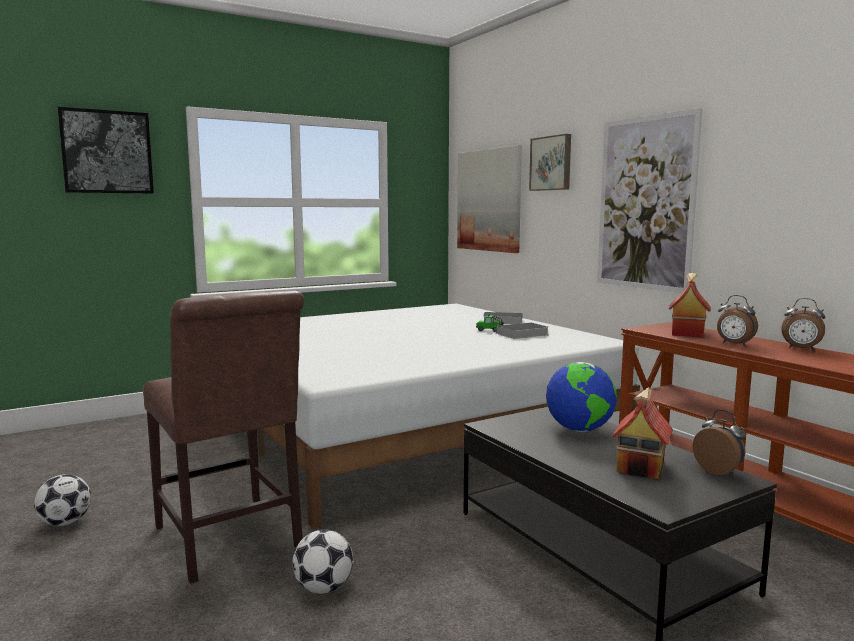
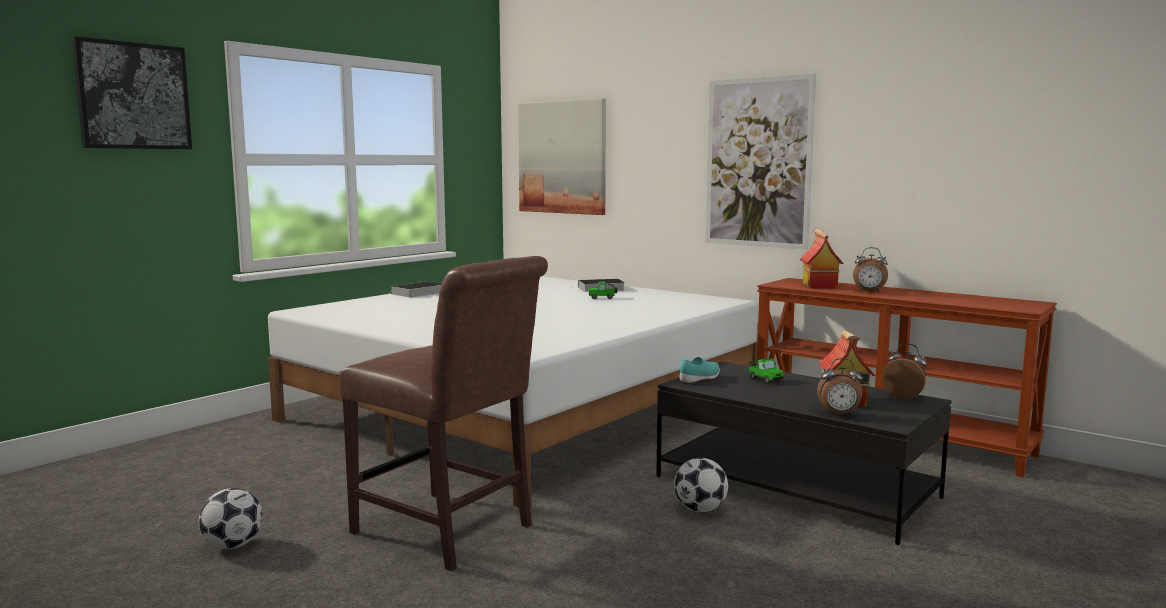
camera: 20 degrees left, 0 degrees up
(323, 588) = (588, 552): football -> football (700, 510)
(514, 421) = (700, 378): none -> turquoise shoe
(521, 334) = (639, 299): book -> book (417, 293)
(551, 163) = (645, 119): picture -> none
(579, 430) = (764, 379): globe -> toy car
(801, 349) = (923, 292): alarm clock -> alarm clock (839, 415)

